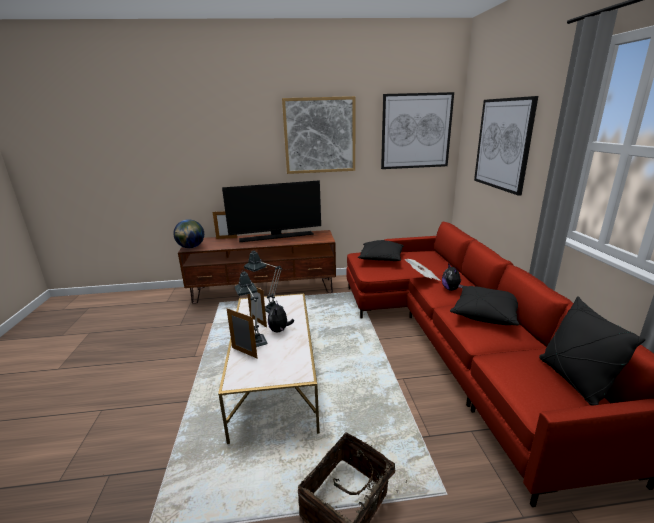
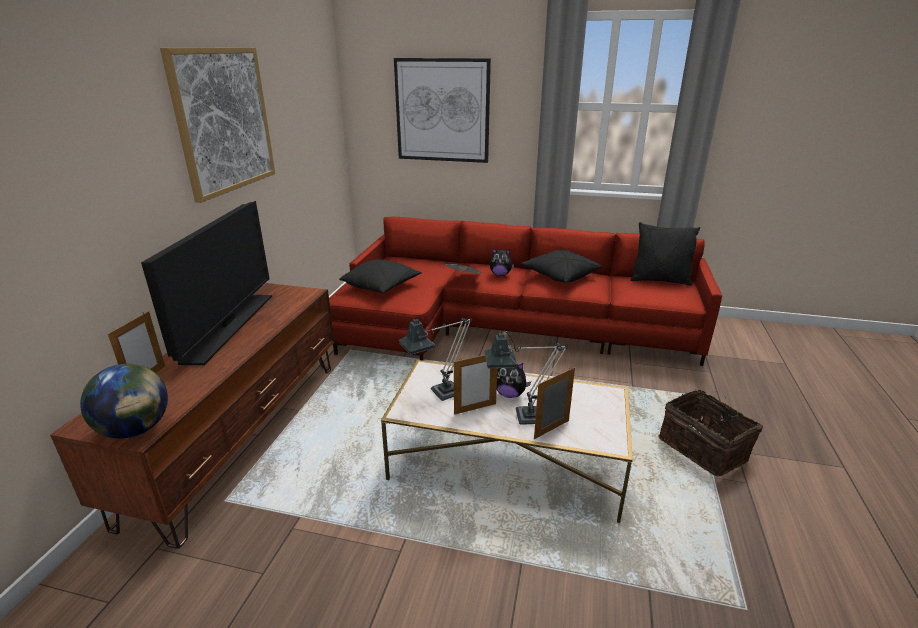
camera: 70 degrees left, 5 degrees up
(416, 131) = (312, 102): picture -> none

